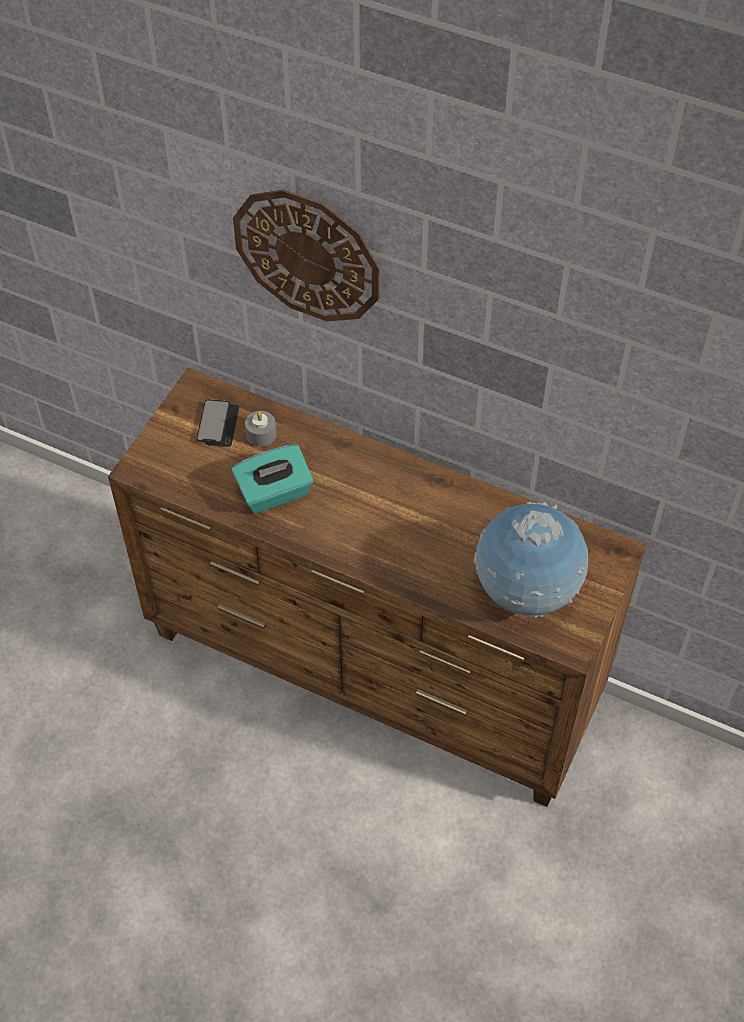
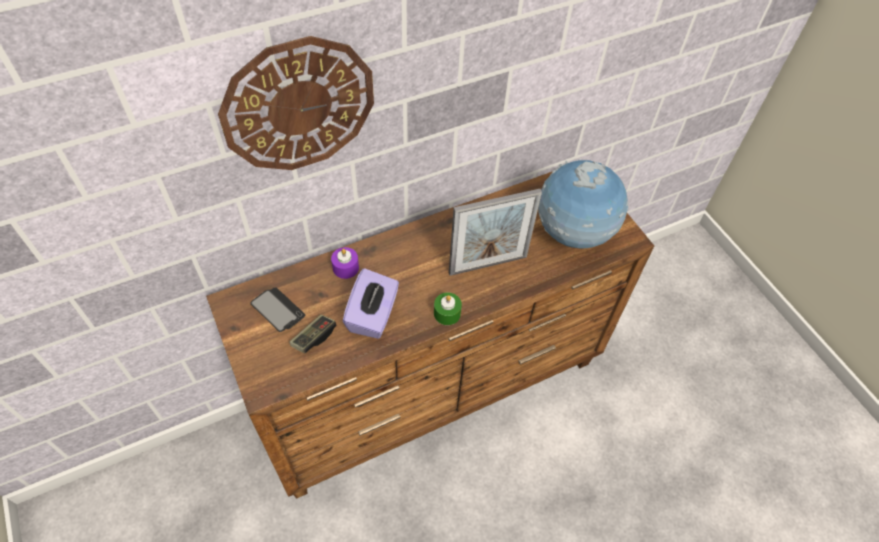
camera: 55 degrees left, 0 degrees up
(214, 468) = (314, 337): none -> game controller
(261, 434) = (314, 290): grey candle -> none
(274, 493) = (373, 315): turquoise tissue box -> purple tissue box
(306, 439) = (345, 268): none -> purple candle
(328, 546) = (447, 313): none -> green candle
(415, 544) = (488, 265): none -> picture frame

